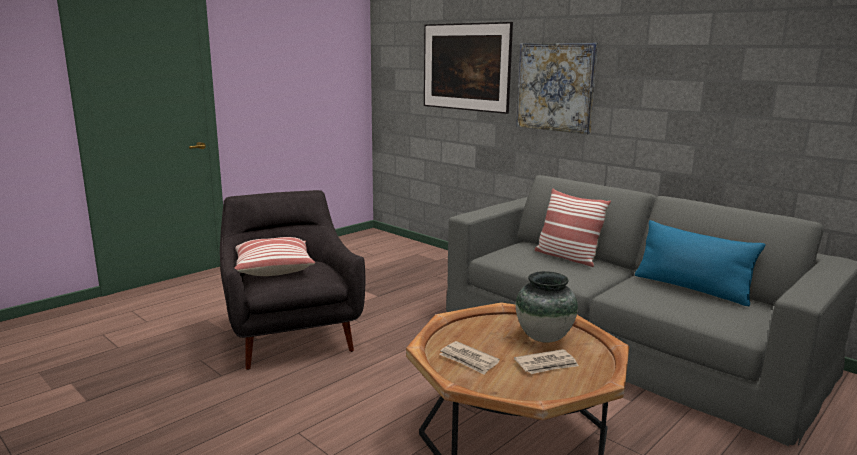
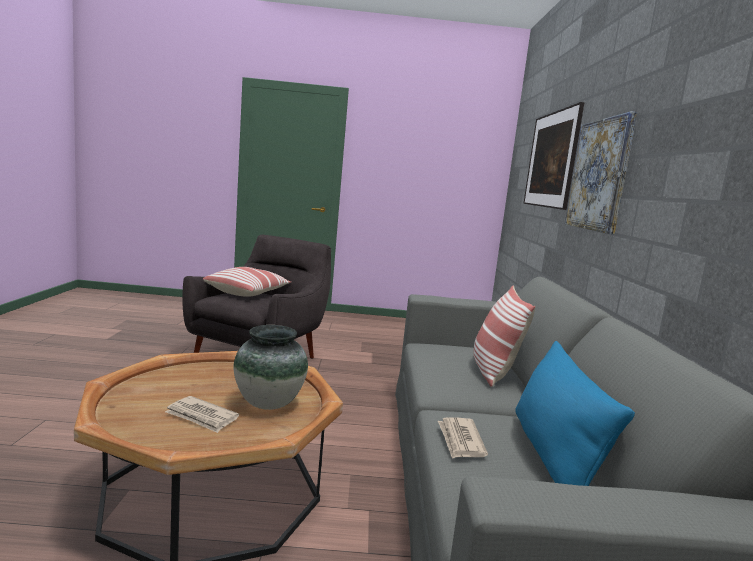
camera: 45 degrees right, 5 degrees down
(468, 360) = (173, 383): newspaper -> newspaper (460, 440)

